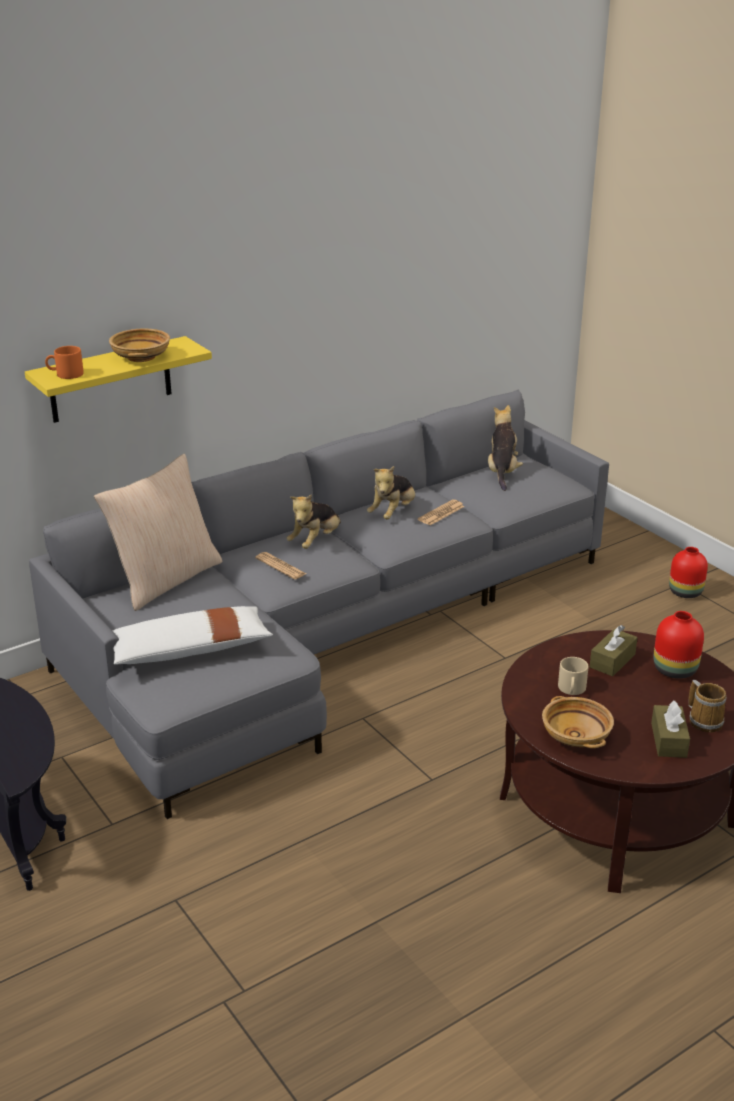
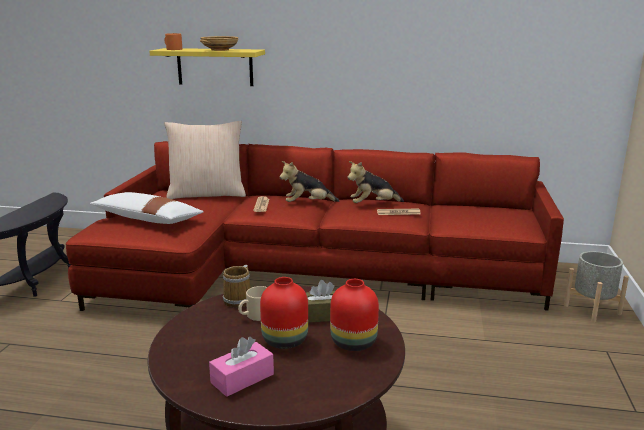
camera: 45 degrees right, 10 degrees down
(325, 633) = (305, 273): grey sofa -> red sofa
(502, 472) = (487, 209): plush toy -> none
(576, 736) = (194, 340): beige bowl -> none
(621, 545) = (591, 309): none -> grey planter
(668, 740) = (242, 378): brown tissue box -> pink tissue box
(686, 593) = (600, 358): red vase -> red vase (284, 341)
(705, 720) = (298, 383): mug -> mug (239, 299)

